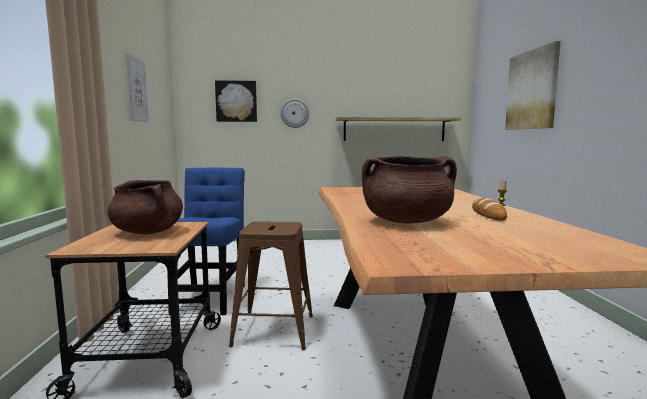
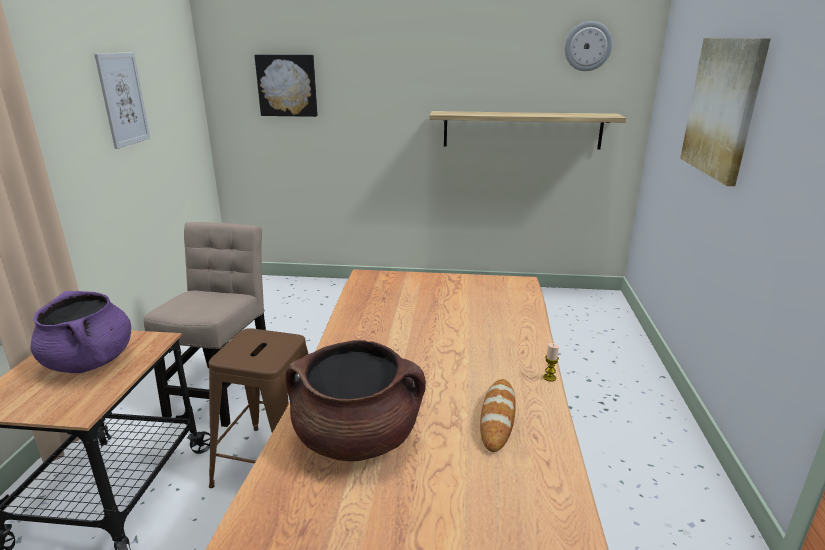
camera: 10 degrees right, 15 degrees up
(148, 232) = (90, 362): brown cooking pot -> purple cooking pot
(210, 297) = (223, 390): blue chair -> beige chair
(295, 113) = (371, 103): wall clock -> wall clock (587, 46)

